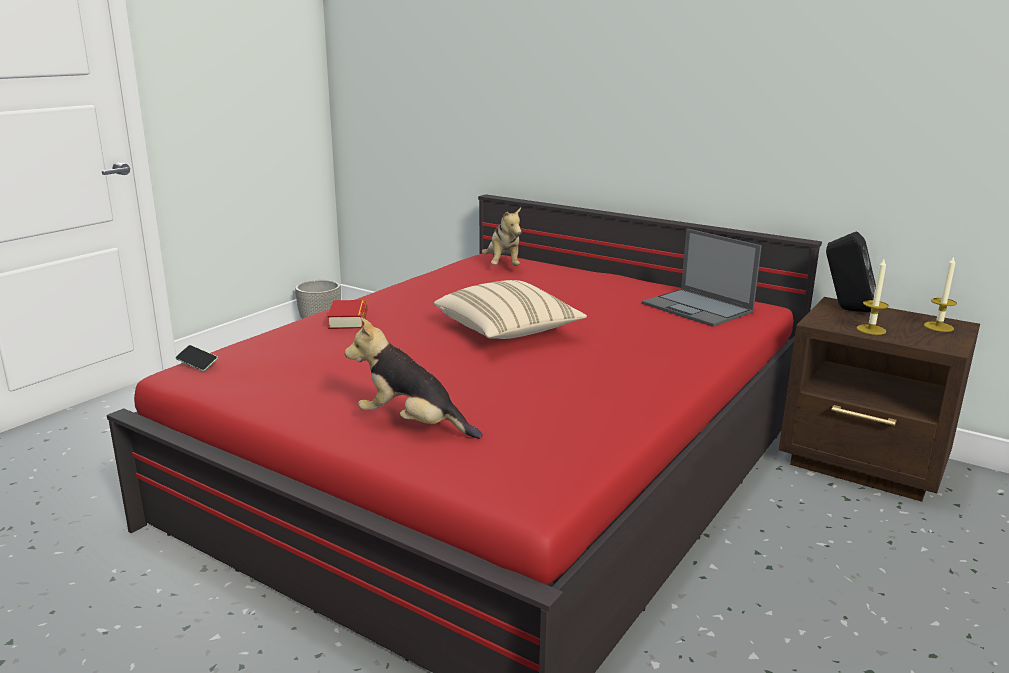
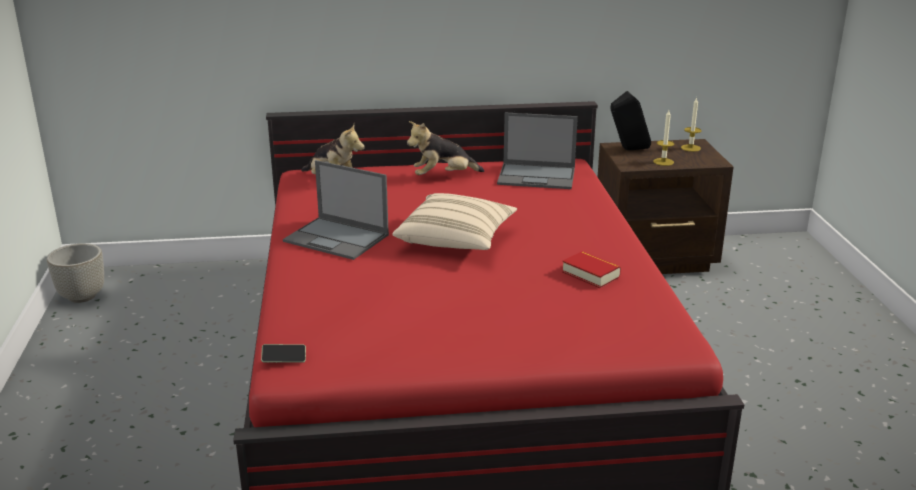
camera: 40 degrees left, 5 degrees up
(348, 320) = (318, 274): book -> book (590, 274)
(412, 425) = (536, 334): plush toy -> plush toy (443, 176)
(416, 302) = (337, 238): none -> laptop

